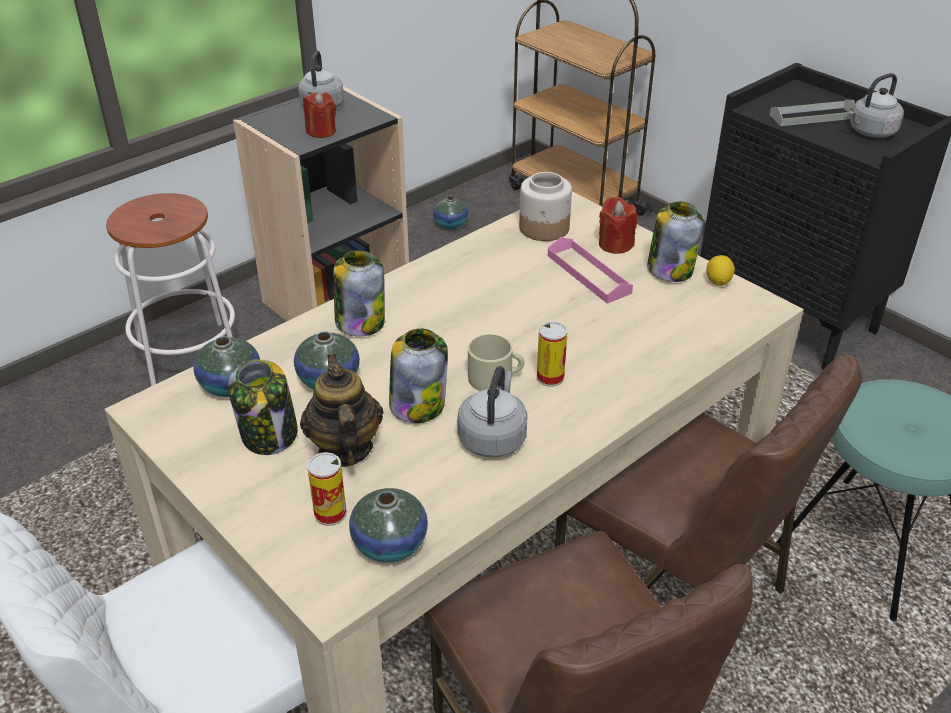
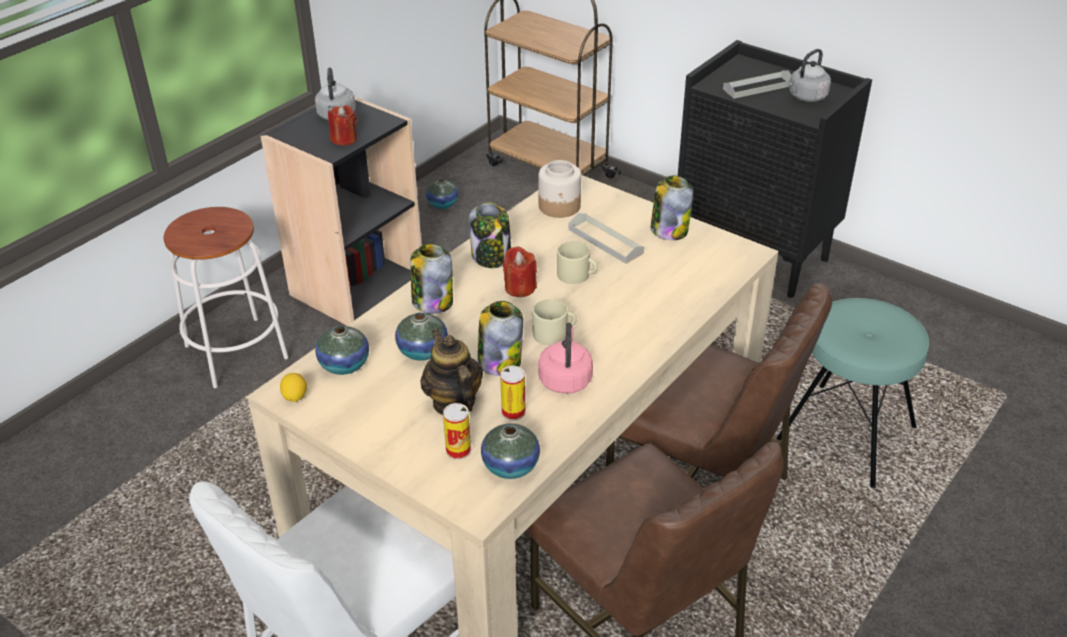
camera: 10 degrees left, 0 degrees up
(269, 435) = (390, 399): jar -> jar (491, 256)
(493, 437) = (565, 379): grey kettle -> pink kettle
(543, 310) = (577, 275): none -> beige mug
(550, 377) = (596, 328): can -> can (513, 412)
(588, 274) = (605, 241): pink tray -> grey tray
(615, 244) = (620, 214): red candle -> red candle (520, 288)
(718, 282) = (708, 236): lemon -> lemon (295, 397)

